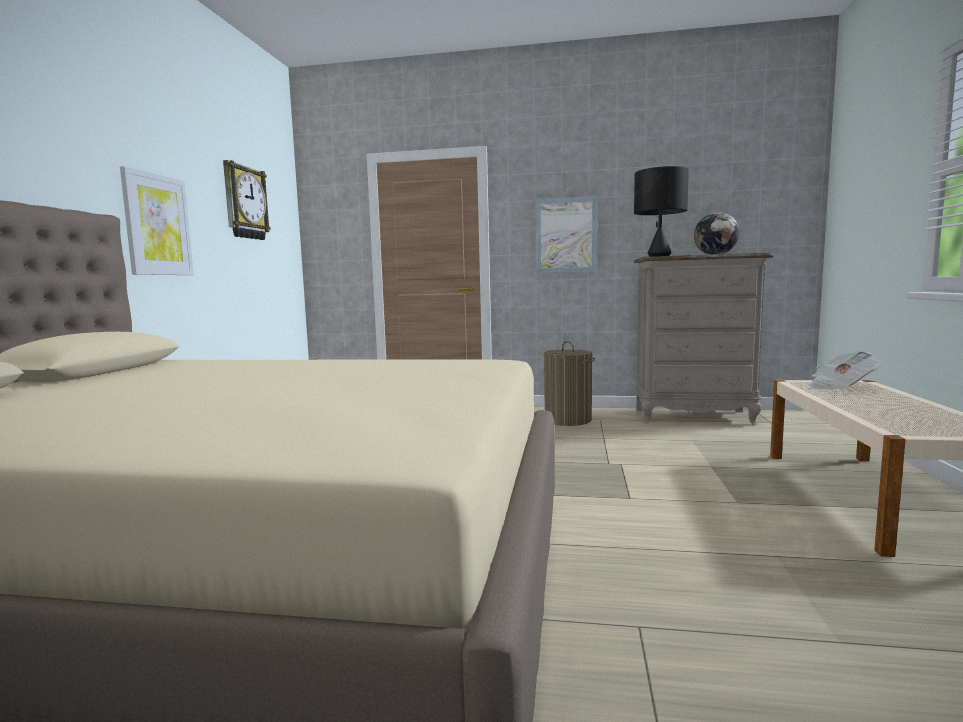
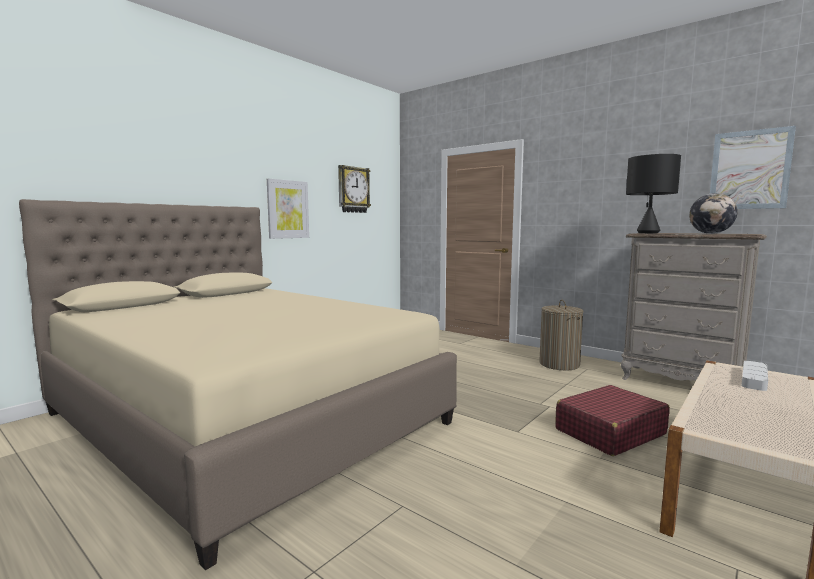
camera: 30 degrees right, 0 degrees up
(566, 235) = (582, 210): picture -> picture (749, 170)
(708, 475) = (609, 432): none -> red suitcase
(839, 387) = (754, 379): newspaper -> grey tray

